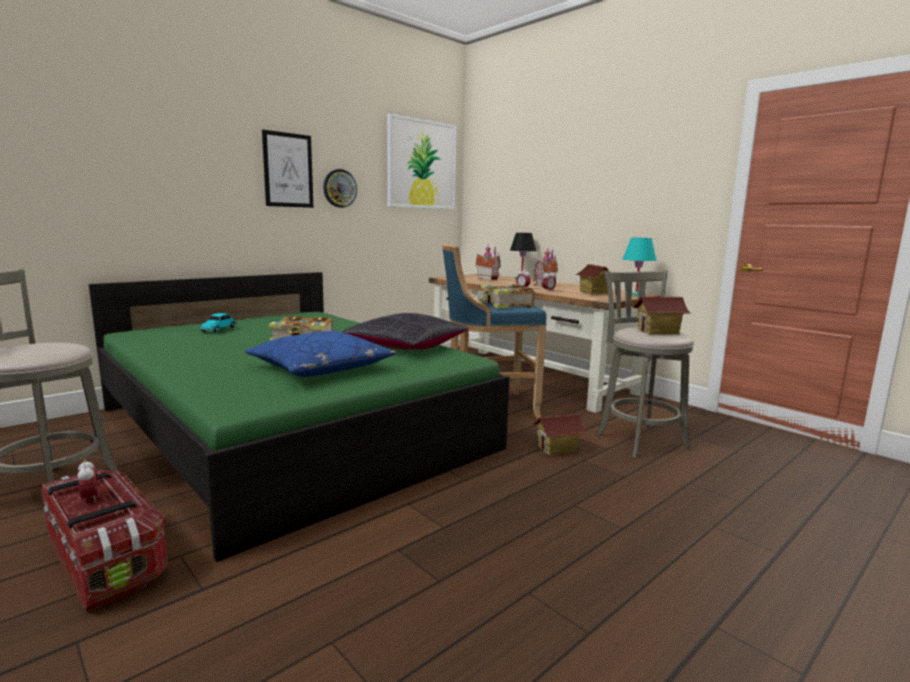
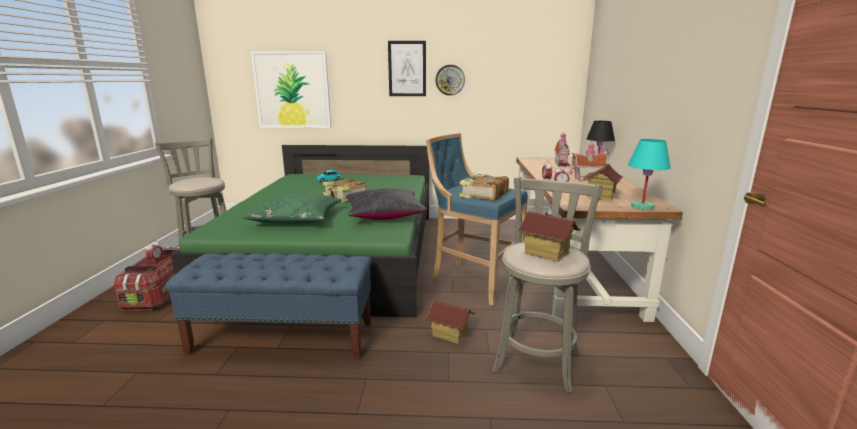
camera: 45 degrees right, 5 degrees up
(321, 368) = (296, 219): blue pillow -> green pillow
(421, 164) = (536, 53): picture -> picture (292, 90)
(428, 516) = (283, 337): none -> blue bench

